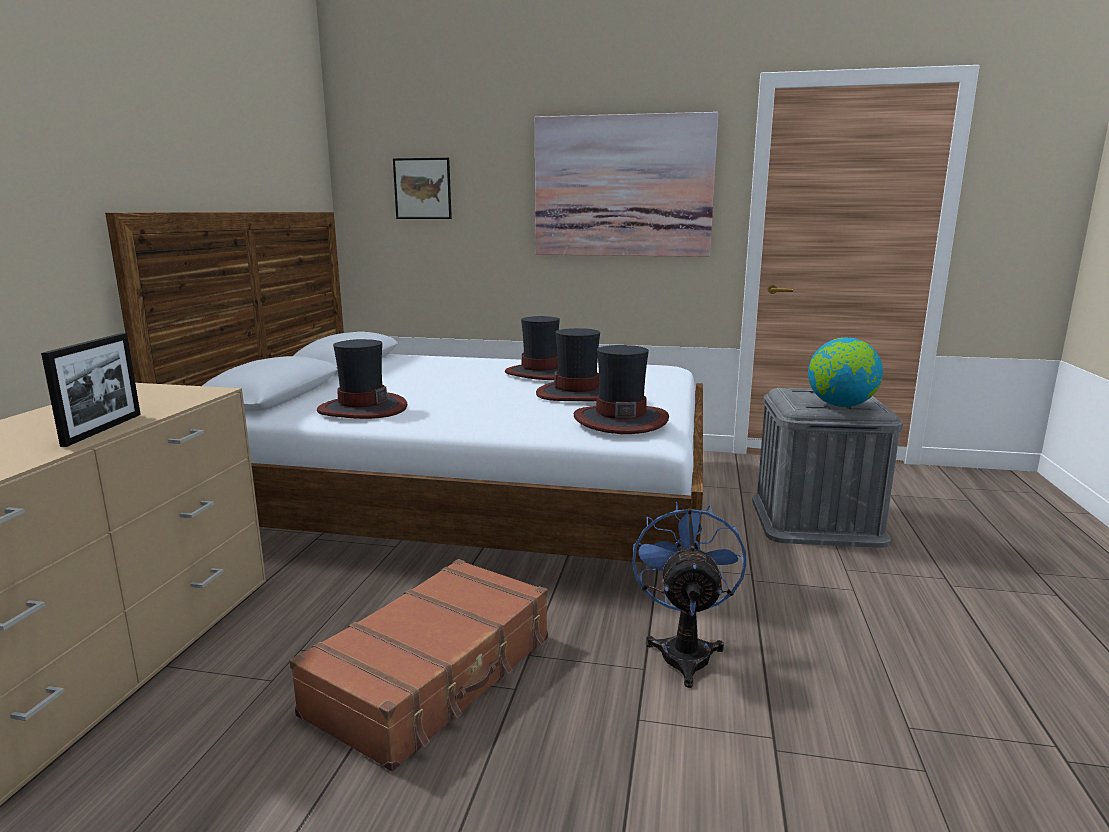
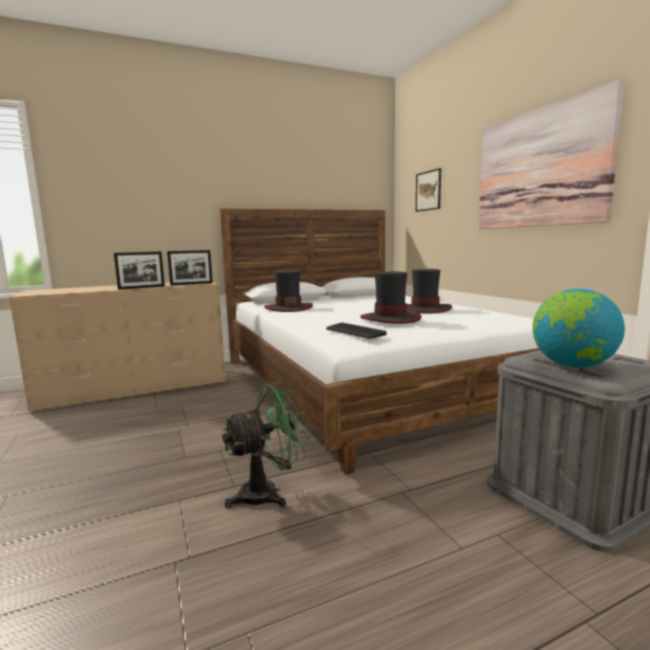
camera: 55 degrees right, 5 degrees down
(170, 398) = (191, 284): none -> picture frame
(434, 675) = (182, 436): brown suitcase -> none
(620, 420) = (354, 332): hat -> keyboard
(684, 650) = (268, 493): blue fan -> green fan

